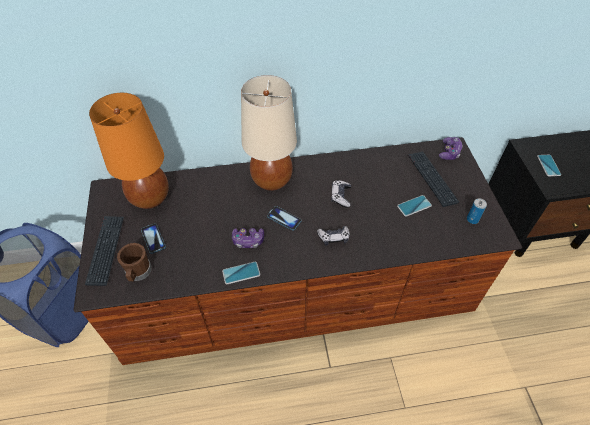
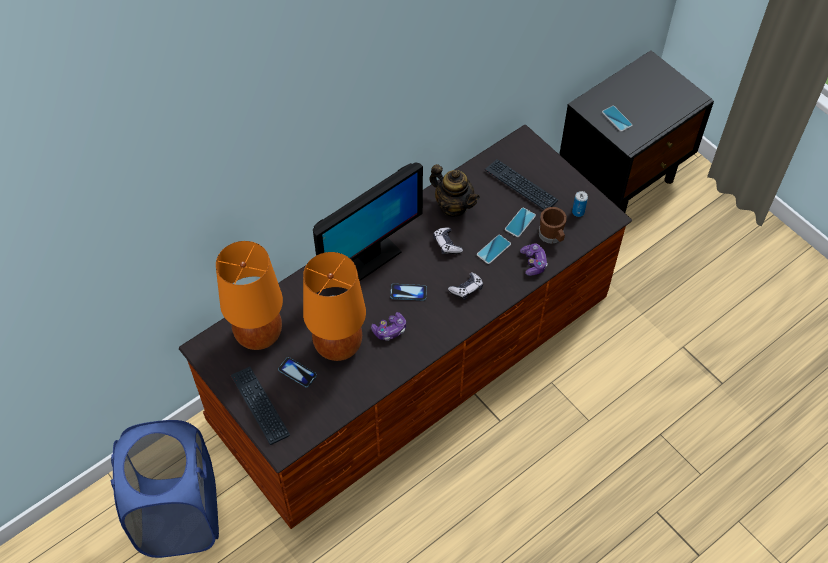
camera: 30 degrees left, 5 degrees up
(138, 273) = (309, 410): brown mug -> brown mug (552, 236)
(199, 233) = (337, 345): none -> orange table lamp
(241, 273) = (405, 362): phone -> phone (493, 249)
(272, 180) = (368, 258): beige table lamp -> monitor
(365, 171) = (453, 206): none -> teapot
(449, 152) = (522, 148): game controller -> game controller (533, 263)

